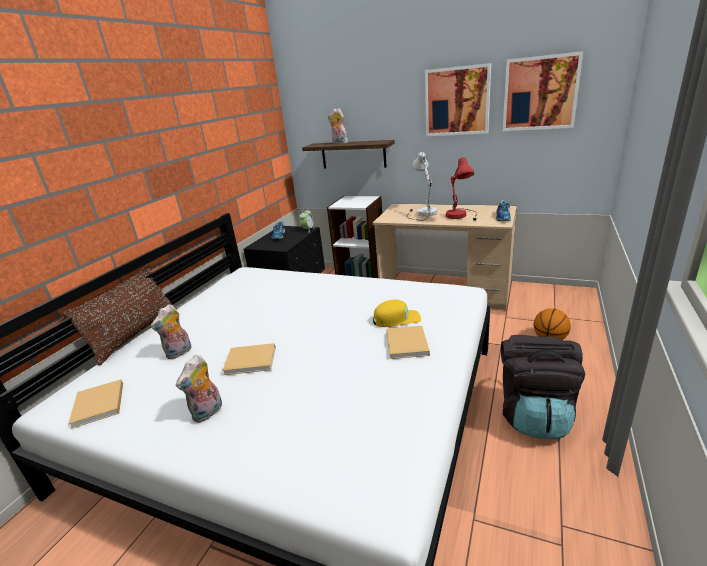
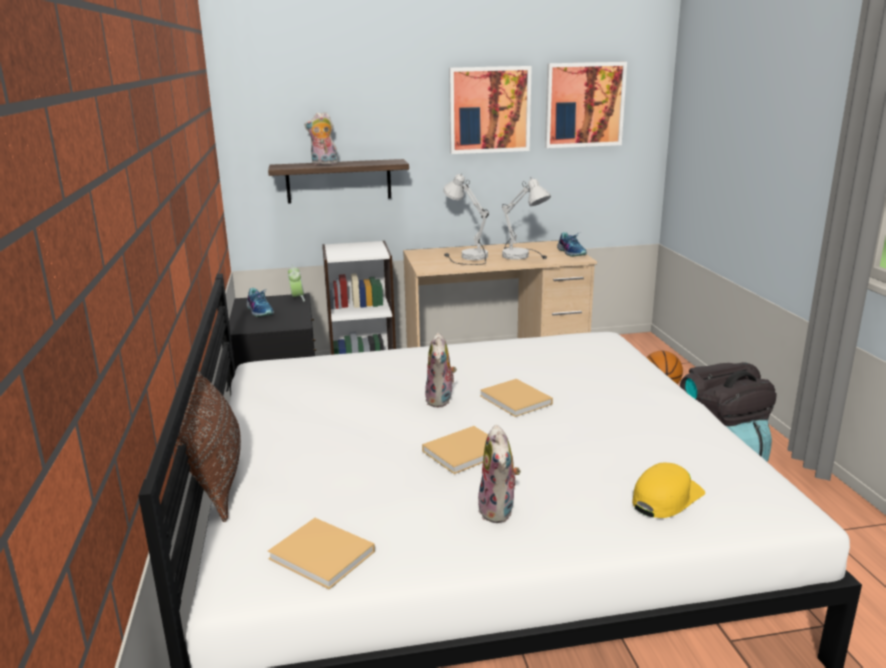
camera: 35 degrees left, 5 degrees down
(179, 353) = (340, 473): plush toy -> plush toy (441, 400)
(396, 319) = (571, 375): yellow cap -> yellow cap (666, 498)
(407, 344) = (618, 394): beige book -> beige book (517, 400)
(462, 217) = (524, 256): red table lamp -> white table lamp

